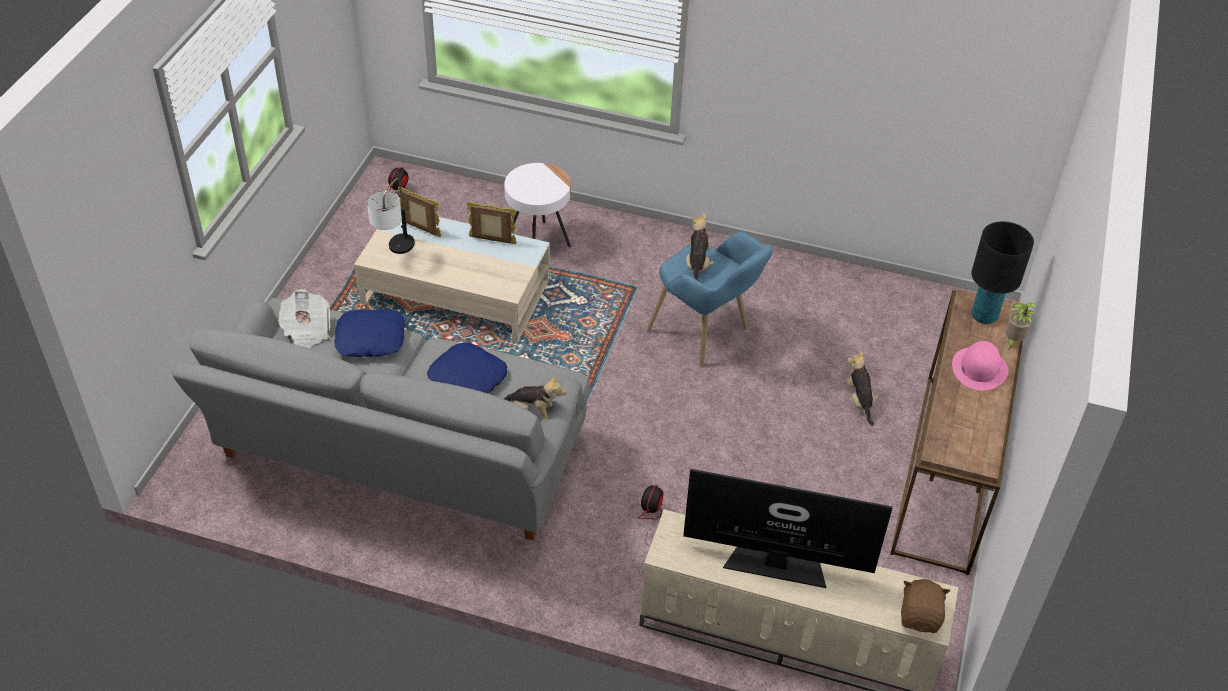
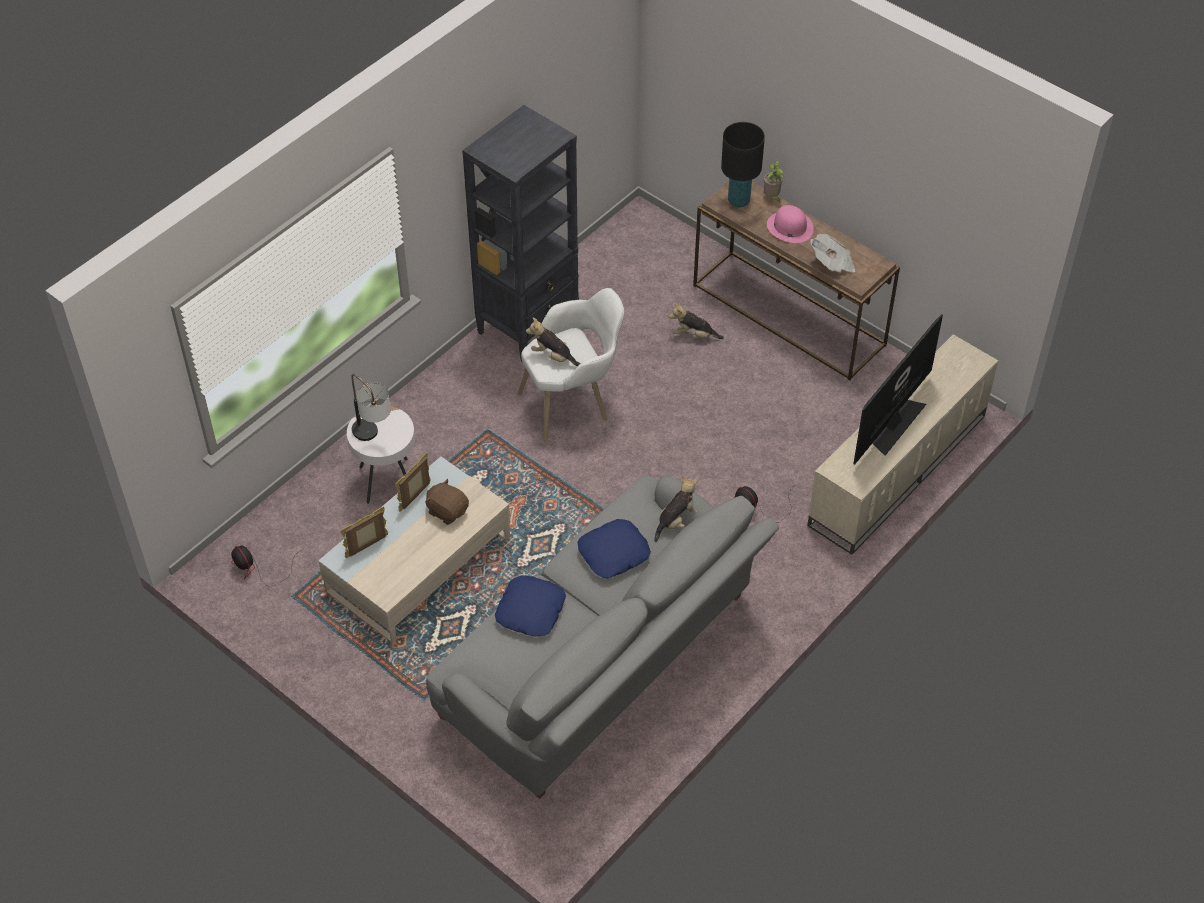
camera: 65 degrees left, 5 degrees up
(306, 331) = (495, 656): newspaper -> newspaper (832, 263)
(394, 253) = (389, 576): table lamp -> table lamp (373, 438)
(707, 336) = (573, 403): blue armchair -> white armchair
(783, 275) = (528, 325): none -> black bookcase
(920, 617) = (970, 364): brown plush toy -> brown plush toy (447, 511)

